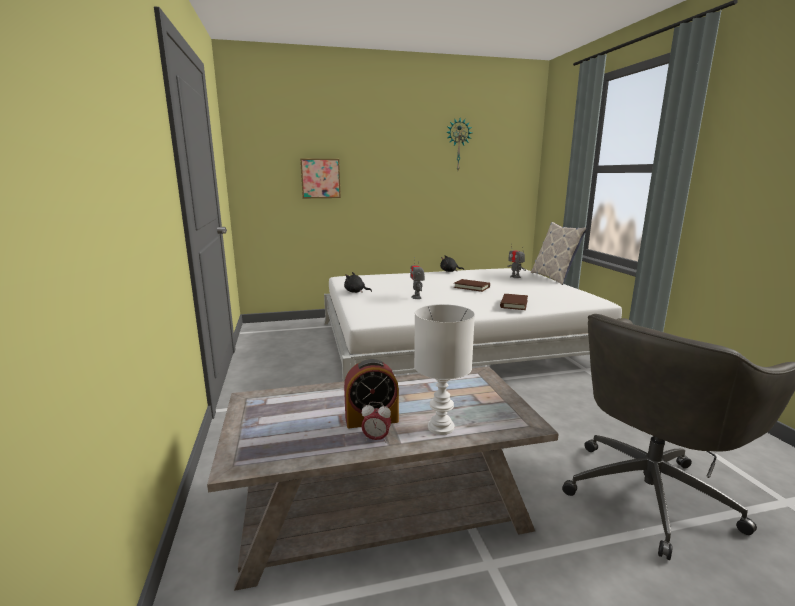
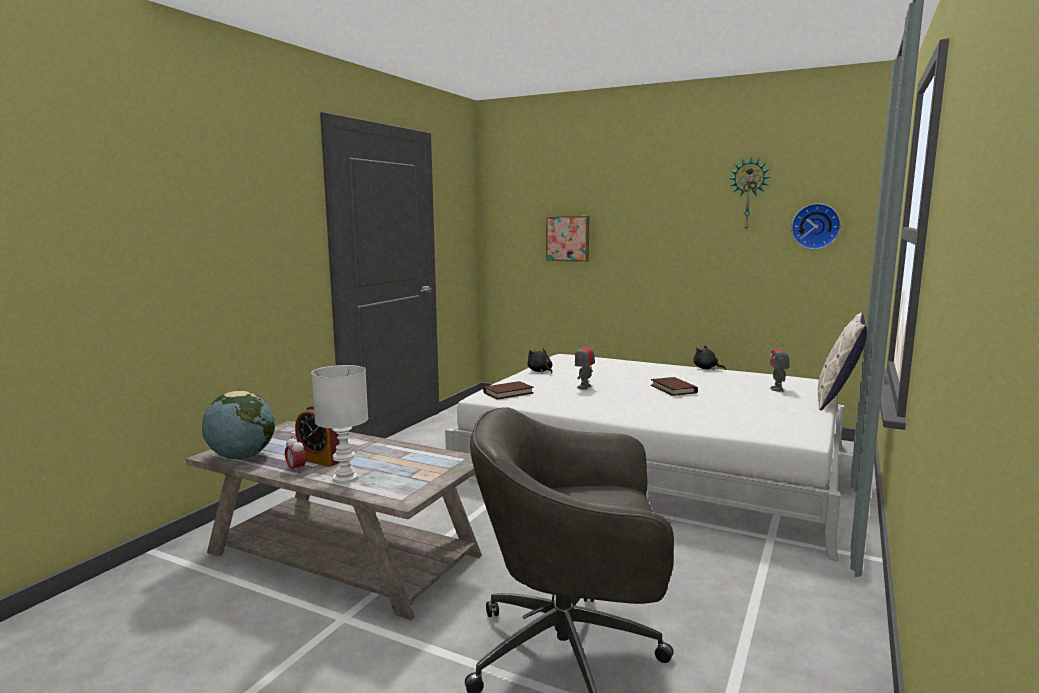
camera: 40 degrees right, 5 degrees down
(279, 451) = (241, 456): none -> globe
(498, 168) = (815, 226): none -> wall clock
(514, 304) = (670, 415): brown book -> brown book (508, 393)

